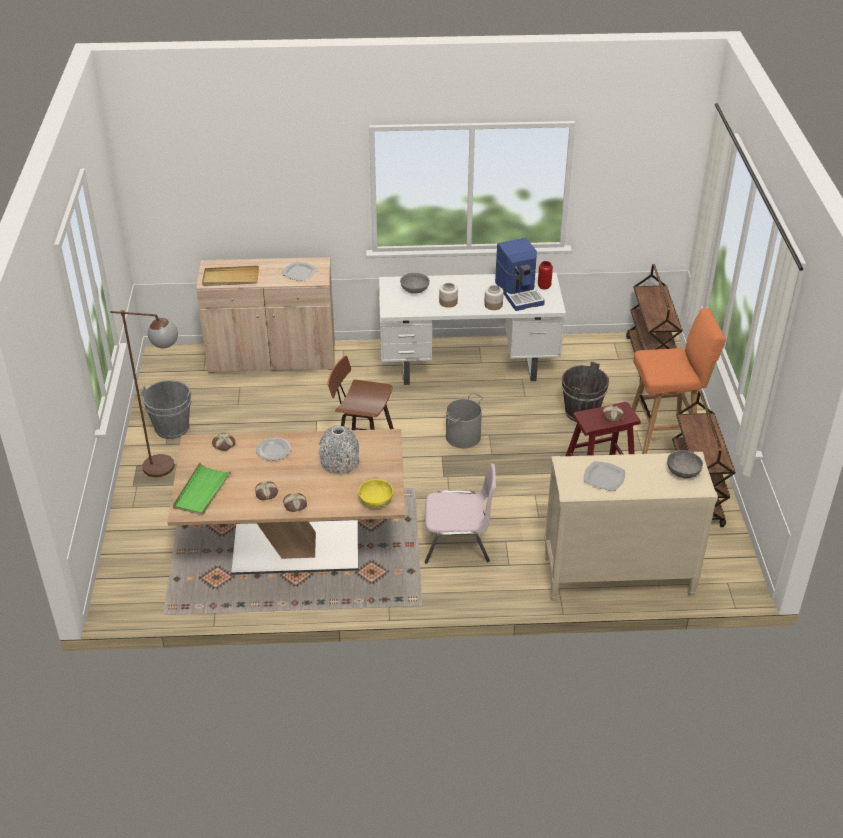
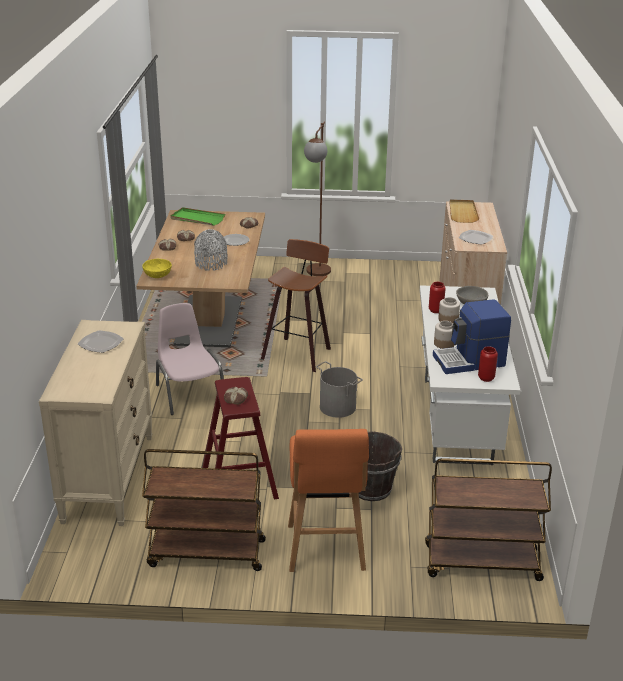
camera: 95 degrees right, 10 degrees down
(172, 428) = (365, 274): grey bucket -> none
(432, 308) = (435, 310): none -> red vase
(458, 542) = (189, 393): pink chair -> pink chair turned 150 degrees clockwise
(683, 472) = (85, 386): grey bowl -> none

